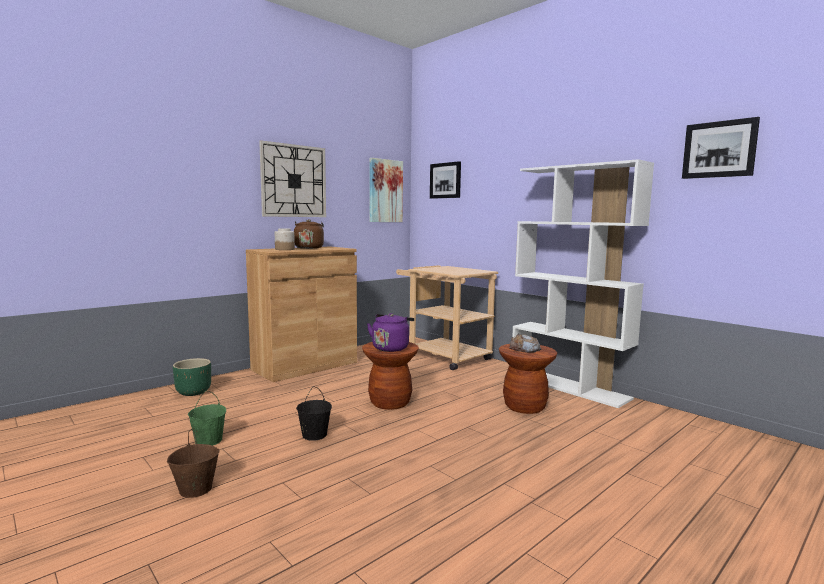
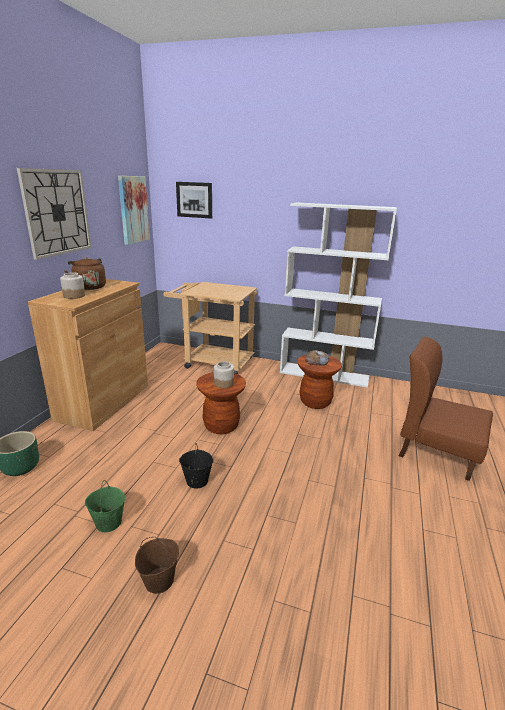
camera: 30 degrees left, 15 degrees up
(391, 347) = (224, 383): purple kettle -> jar
(650, 489) = (436, 451): none -> brown chair
(719, 149) = (442, 202): picture -> none

